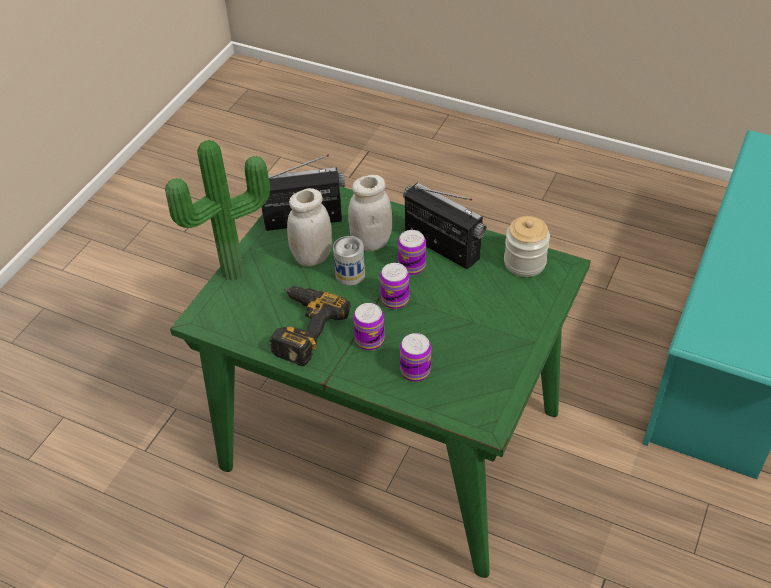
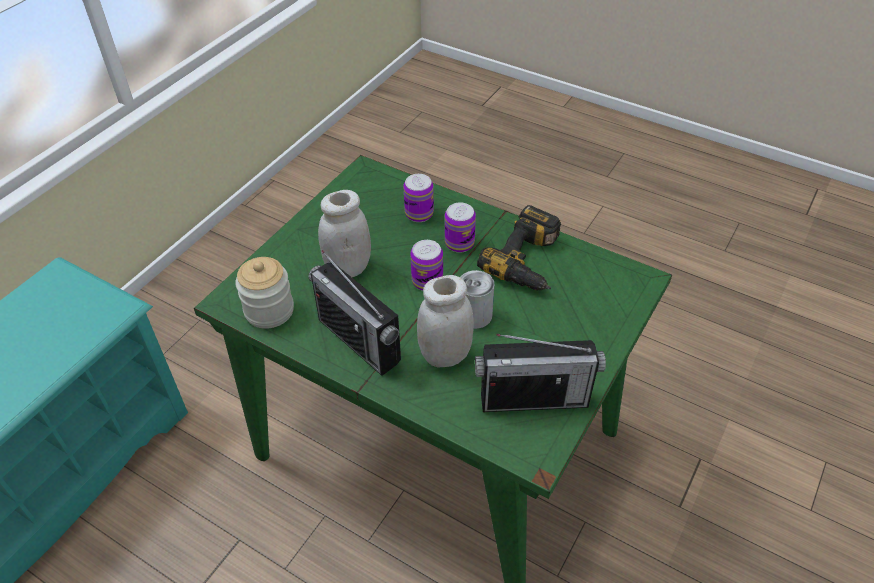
camera: 175 degrees left, 0 degrees up
(236, 274) = (611, 328): potted plant -> none
(312, 257) = (519, 342): white jar -> white jar (348, 268)
(412, 266) = (401, 318): can -> none

